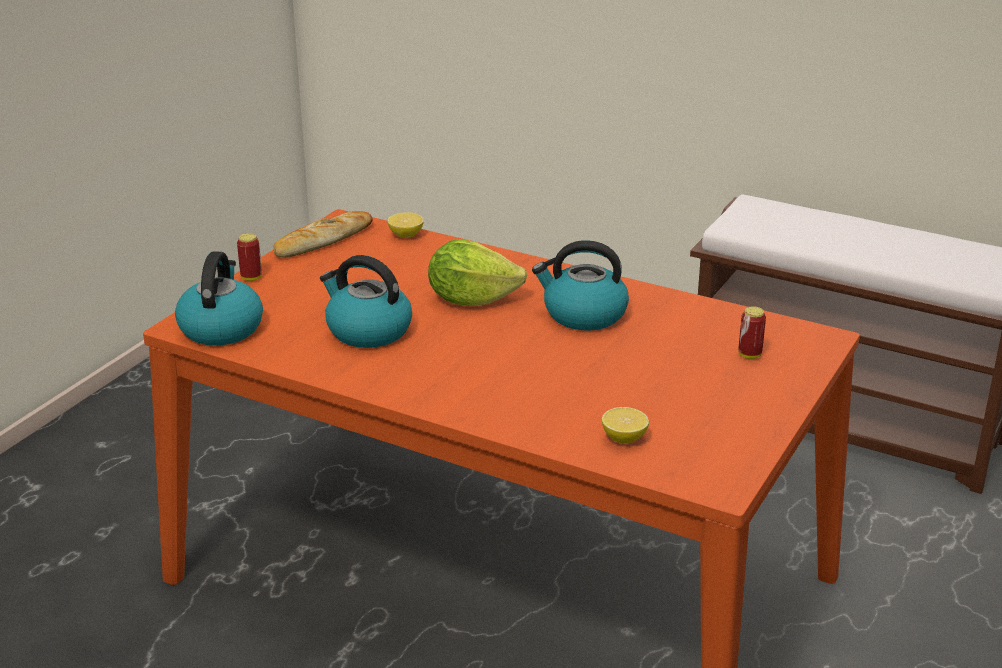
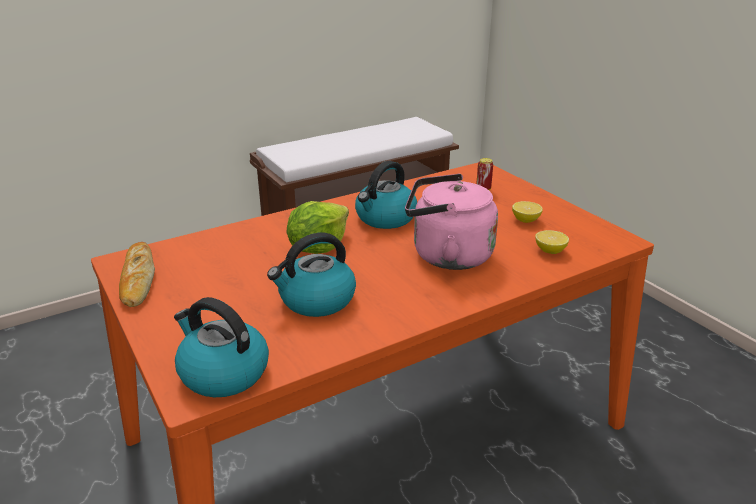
camera: 60 degrees left, 0 degrees up
(251, 278) = (150, 331): can -> none
(406, 235) = (185, 243): lemon -> lemon (525, 220)
(534, 374) = (446, 255): none -> pink kettle

